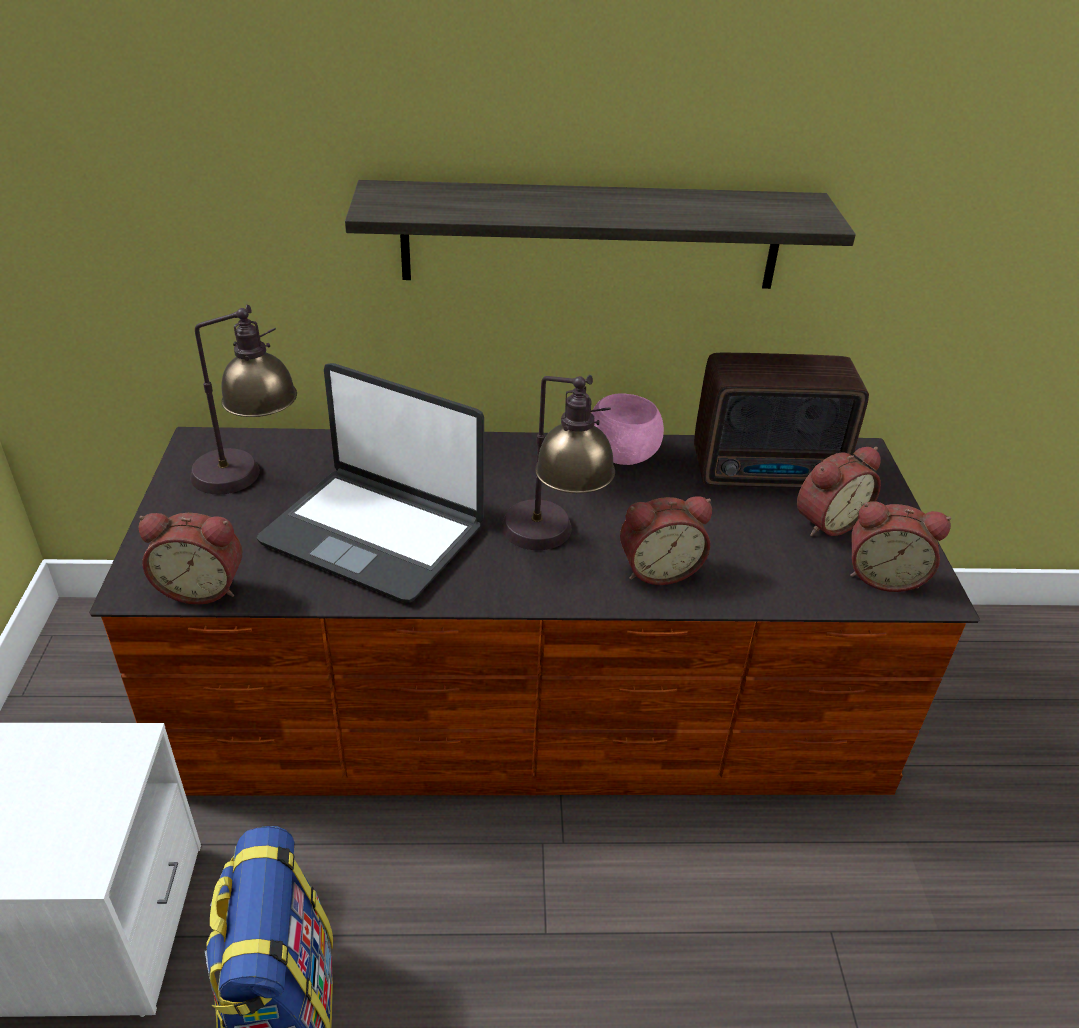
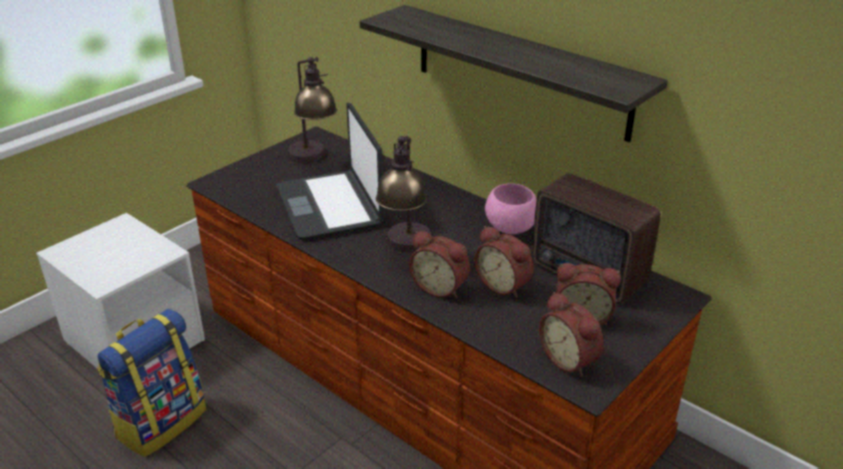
camera: 45 degrees right, 5 degrees down
(202, 587) = (234, 193): alarm clock -> alarm clock (504, 285)

